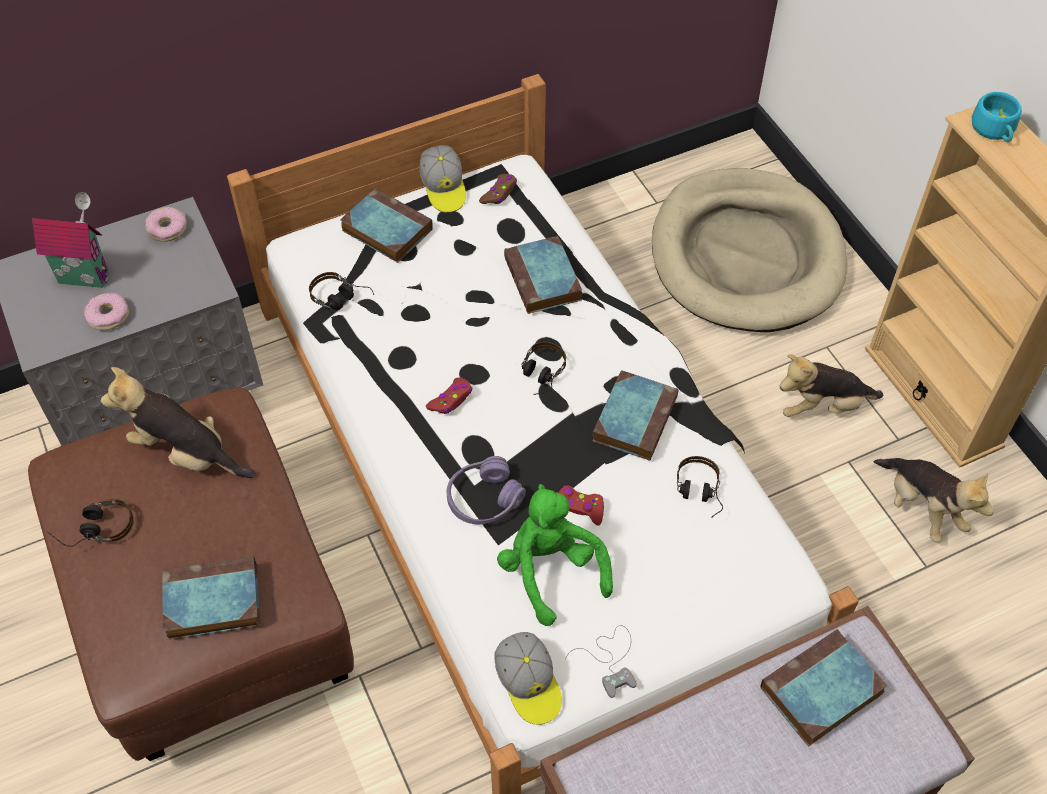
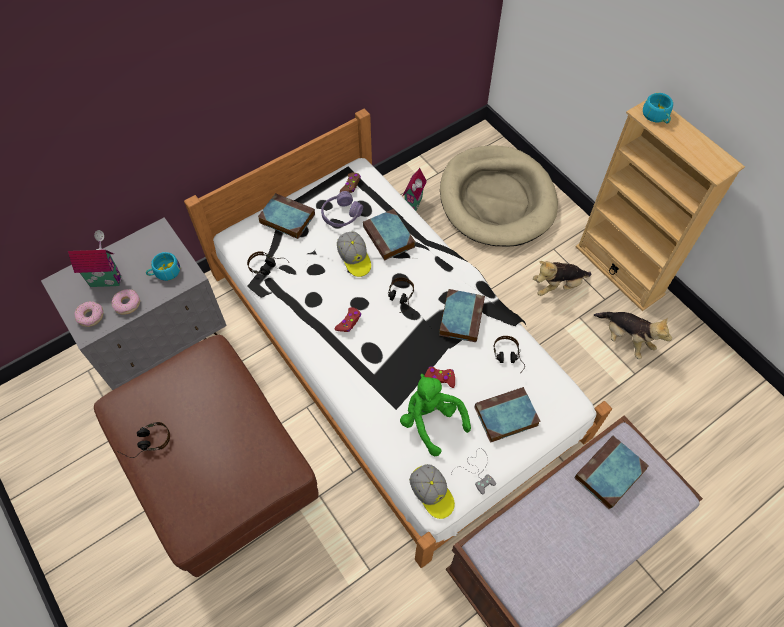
camera: 10 degrees left, 5 degrees up
(167, 229) = (152, 240): donut -> donut (90, 316)
(175, 277) = (164, 272): none -> turquoise cup
(186, 453) = (193, 384): plush toy -> none
(210, 602) = (230, 478): book -> book (505, 417)
(443, 188) = (316, 186): cap -> cap (354, 258)
(484, 499) = (381, 382): purple headphones -> purple headphones (341, 215)
(609, 247) = (415, 205): none -> toy house

